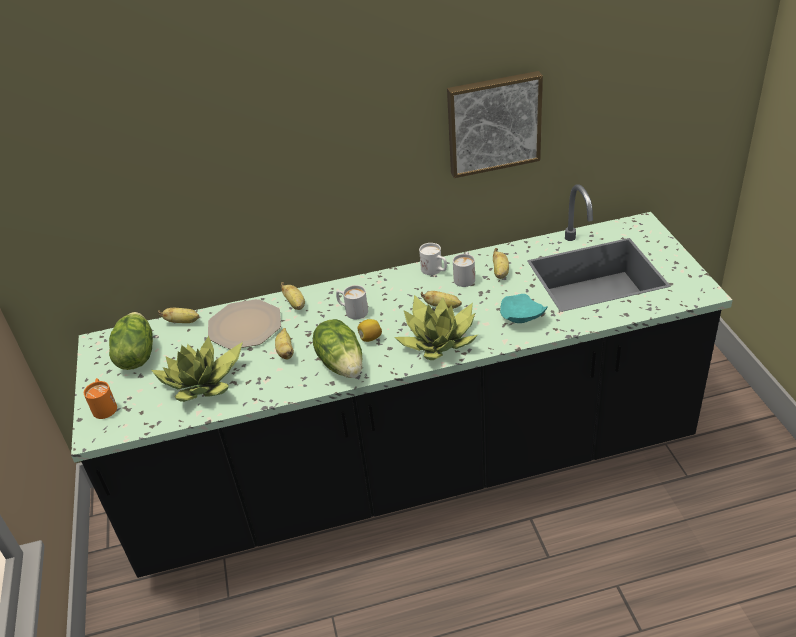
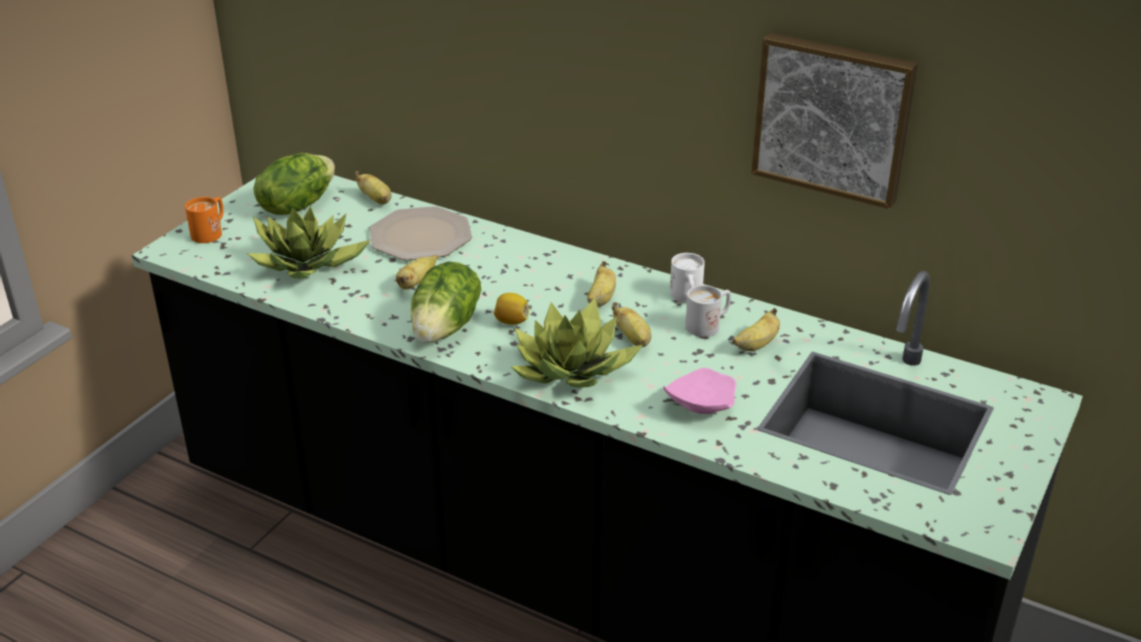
camera: 40 degrees right, 5 degrees down
(295, 304) = (495, 245): banana -> banana (601, 299)
(352, 311) = (537, 285): white mug -> none
(520, 317) = (699, 404): turquoise plate -> pink plate

